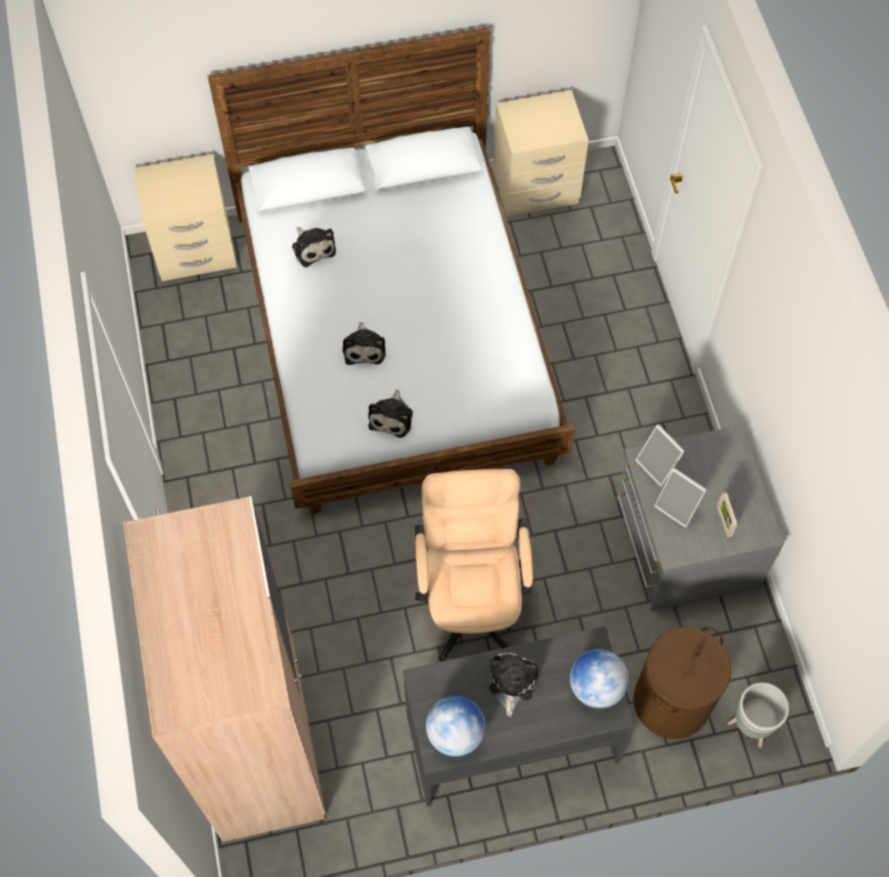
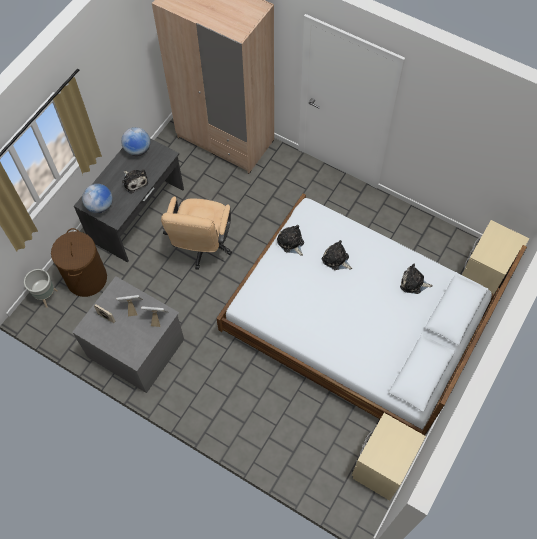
camera: 135 degrees right, 0 degrees up
(472, 599) = (202, 247): beige office chair -> beige office chair turned 60 degrees clockwise

